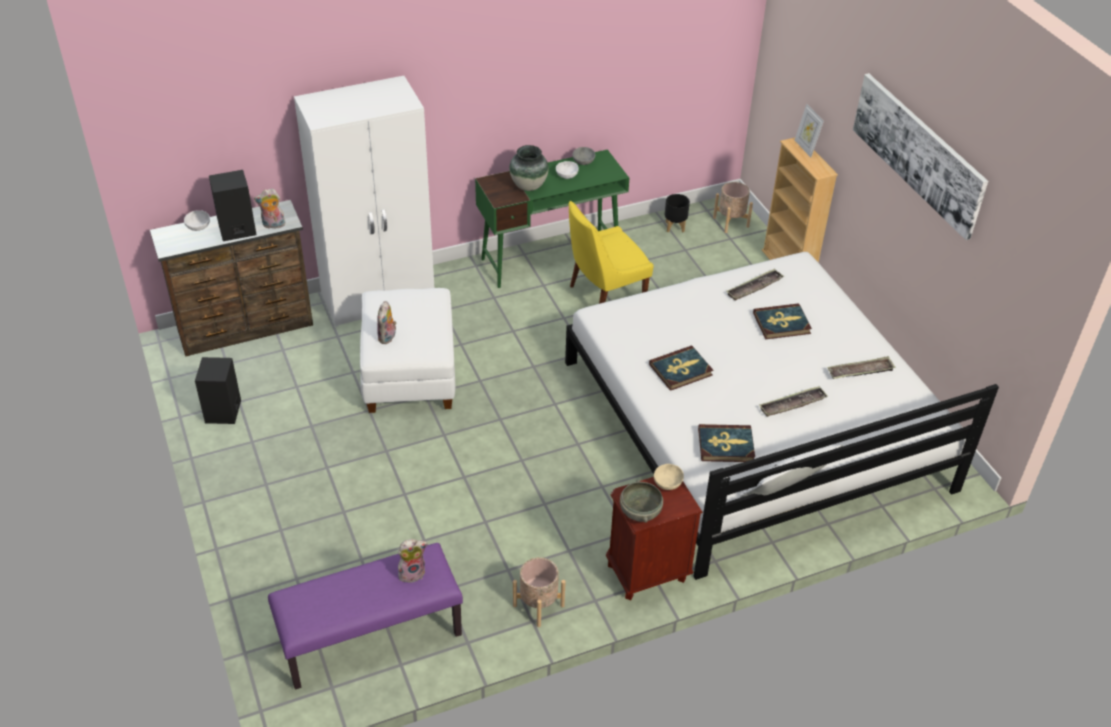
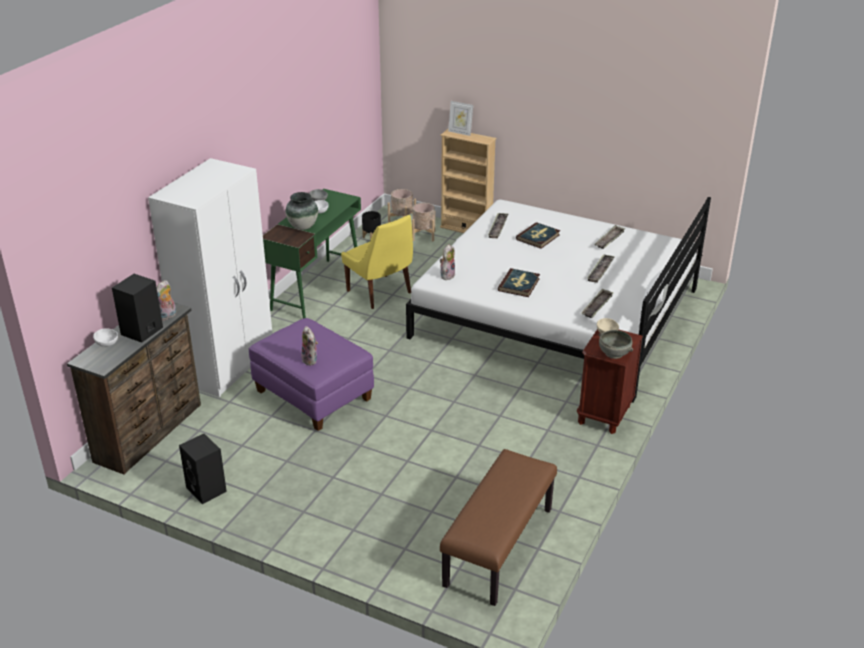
camera: 40 degrees left, 10 degrees down
(370, 638) = (499, 548): purple bench -> brown bench
(409, 374) = (313, 396): white ottoman -> purple ottoman
(412, 572) = (516, 470): plush toy -> plush toy (447, 275)
(538, 605) = (571, 467): beige planter -> beige planter (423, 235)
(604, 297) = (380, 293): yellow chair -> yellow chair turned 60 degrees counterclockwise
(725, 445) = (597, 306): book -> tray
(918, 153) = (573, 86): picture -> none

